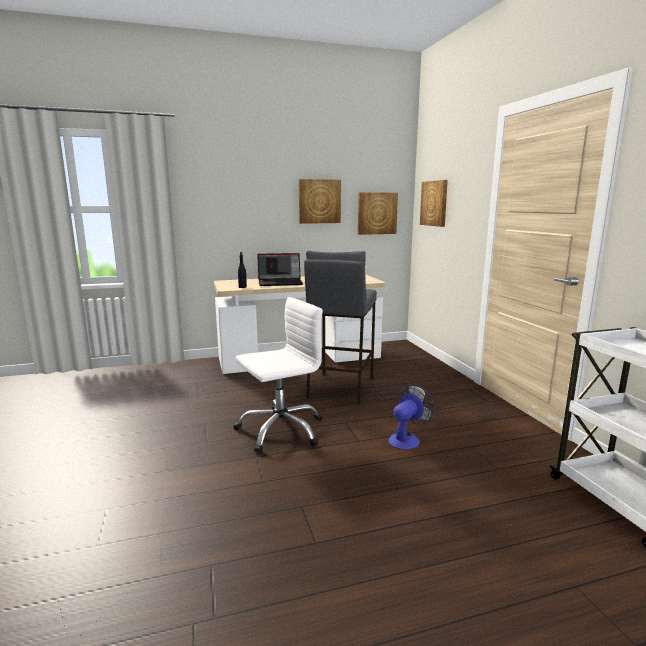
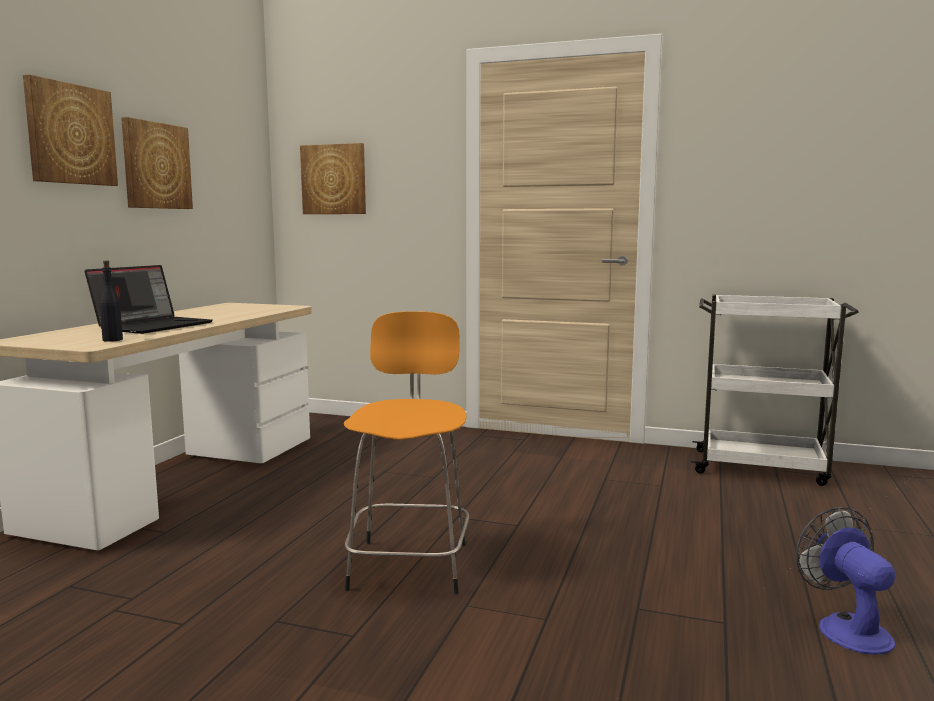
camera: 55 degrees left, 5 degrees down
(280, 430) = (410, 563): white office chair -> orange stool
(340, 388) = (349, 488): grey stool -> none
(377, 213) = (233, 194): picture -> picture (70, 134)
(407, 439) = (550, 500): fan -> fan (846, 627)

